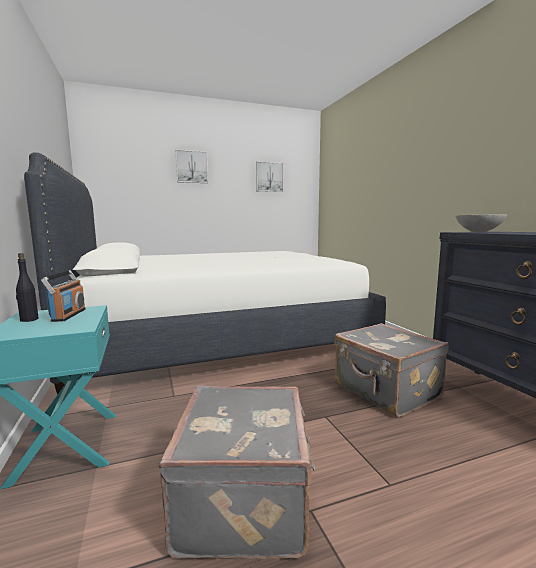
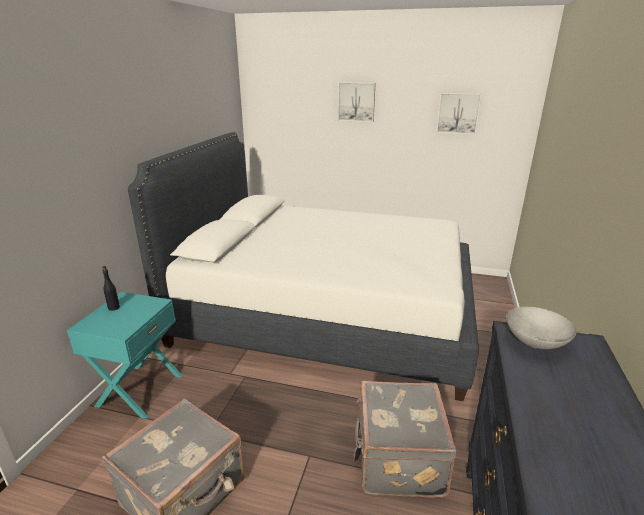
camera: 35 degrees right, 15 degrees up
(68, 315) = (136, 309): radio -> none

